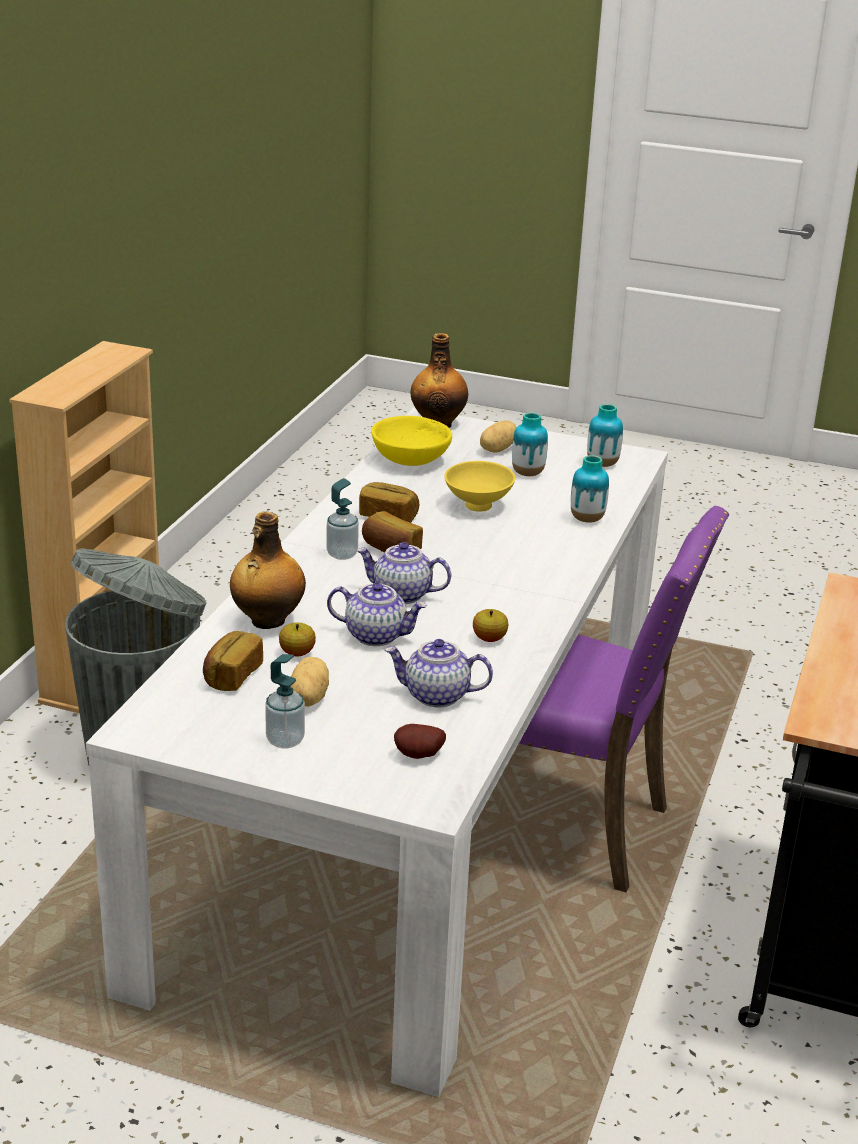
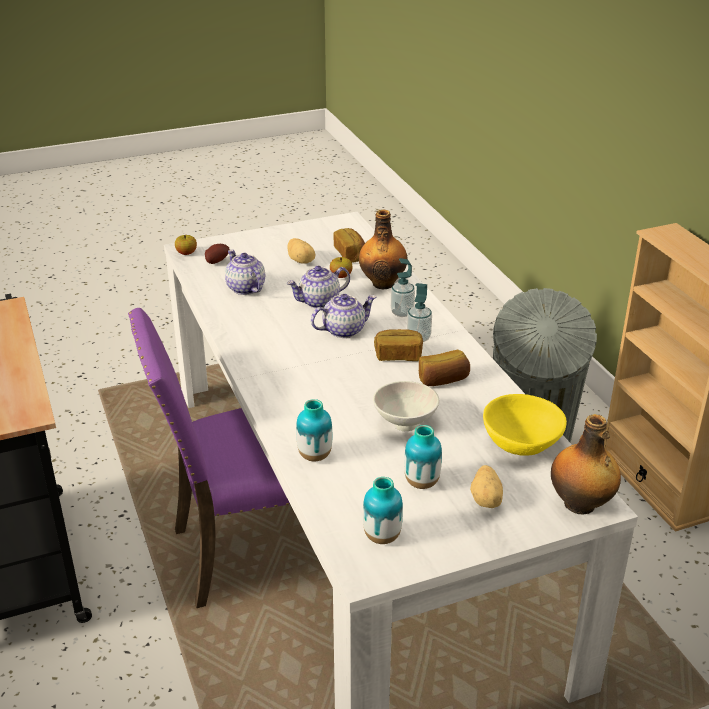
camera: 140 degrees right, 5 degrees up
(285, 740) = (282, 243): soap dispenser -> soap dispenser (402, 312)
(436, 696) = (245, 288): teapot -> teapot turned 90 degrees counterclockwise
(479, 506) = (403, 423): yellow bowl -> white bowl
(489, 639) = (259, 328): apple -> apple (186, 253)

